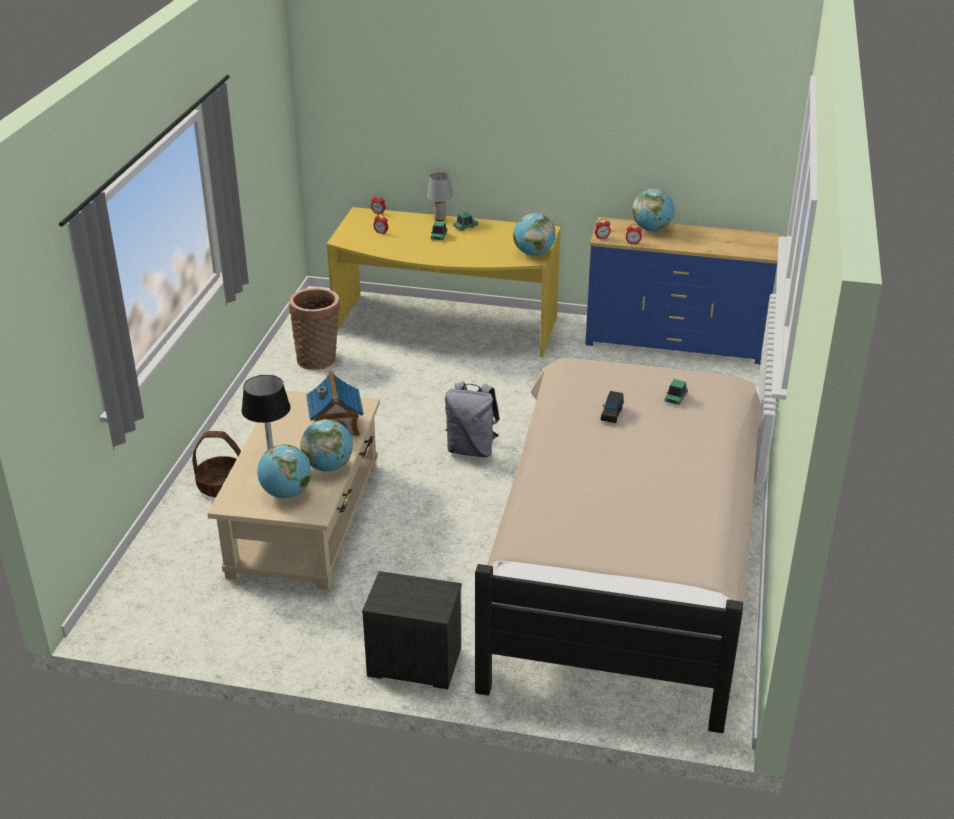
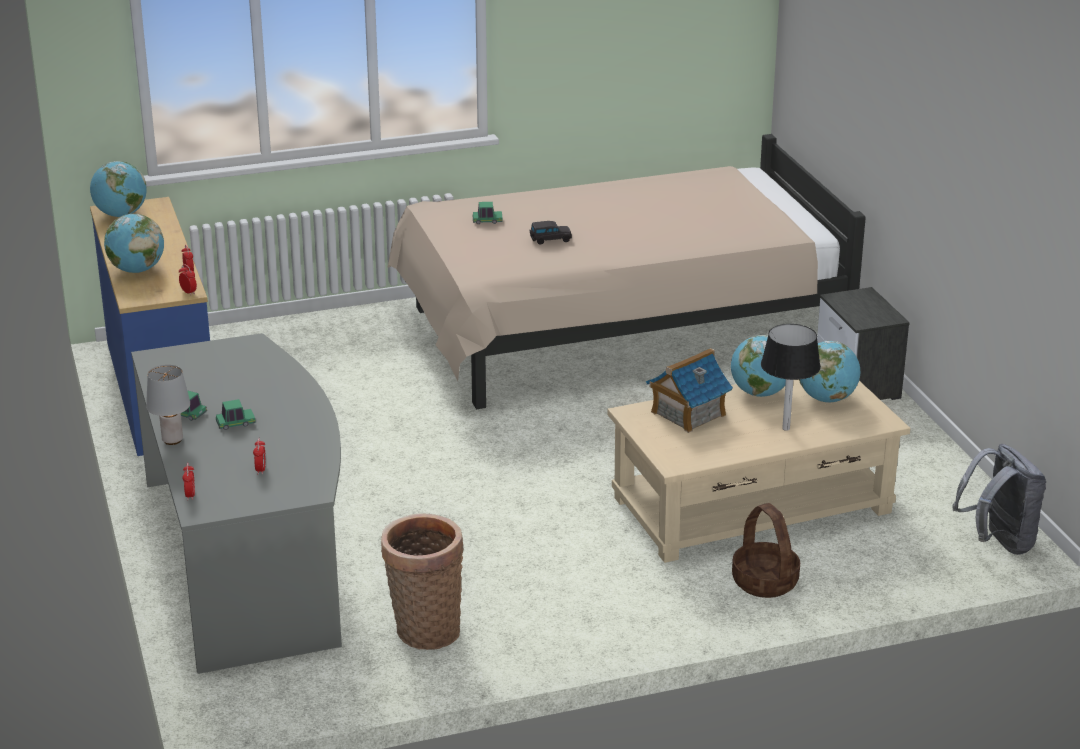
camera: 120 degrees left, 5 degrees down
(444, 327) = (248, 558): yellow desk -> grey desk
(471, 449) = (522, 451): grey backpack -> grey backpack (998, 542)
(533, 253) = (235, 347): globe -> globe (121, 215)

